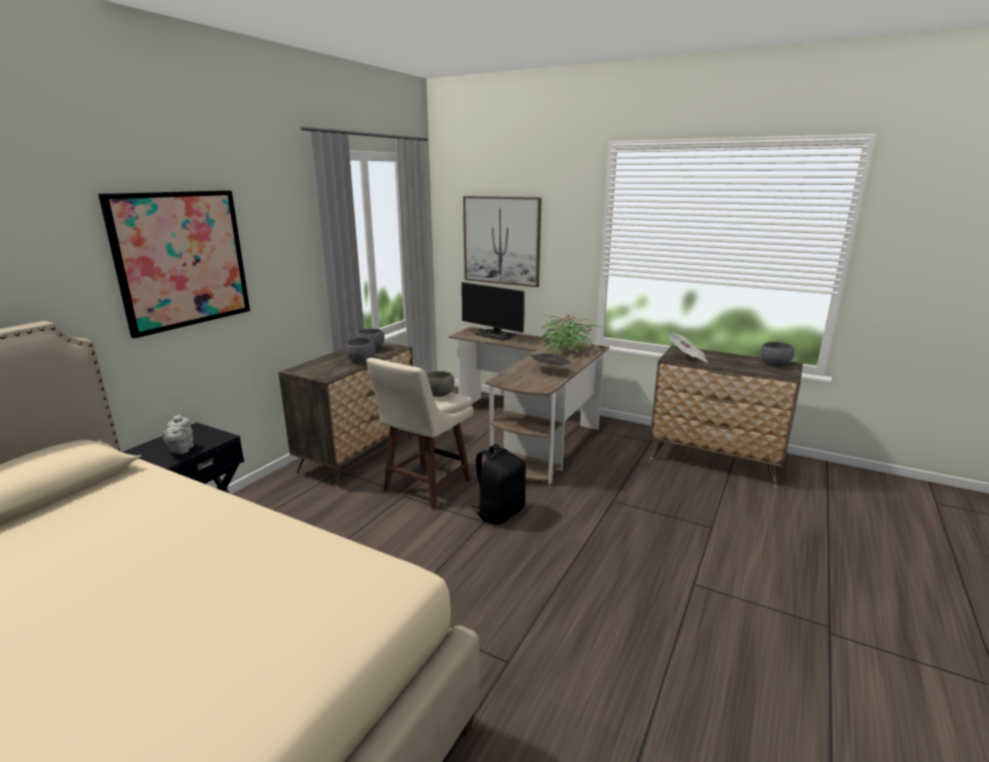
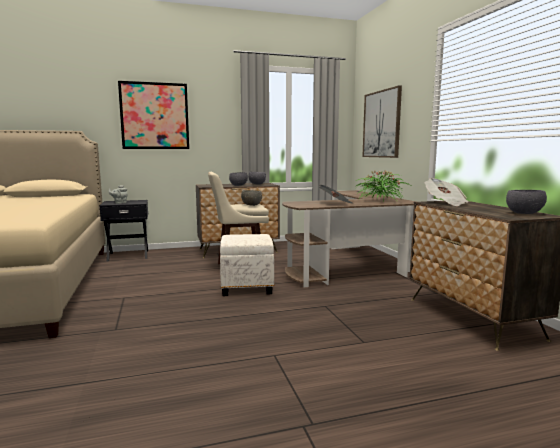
camera: 45 degrees right, 10 degrees down
(496, 335) = (359, 193): monitor -> none
(499, 512) = (247, 287): black backpack -> white ottoman

